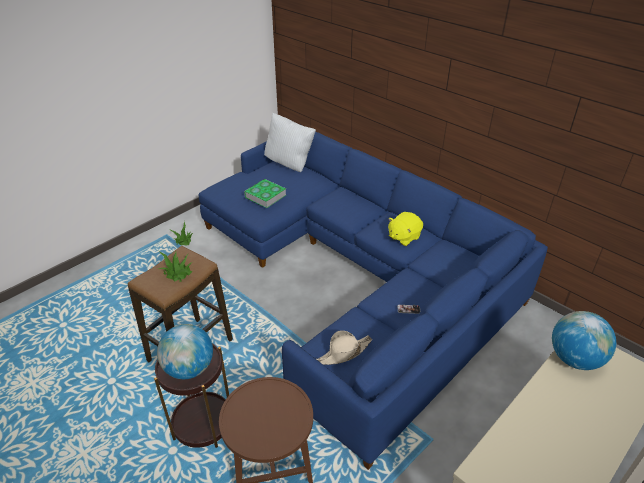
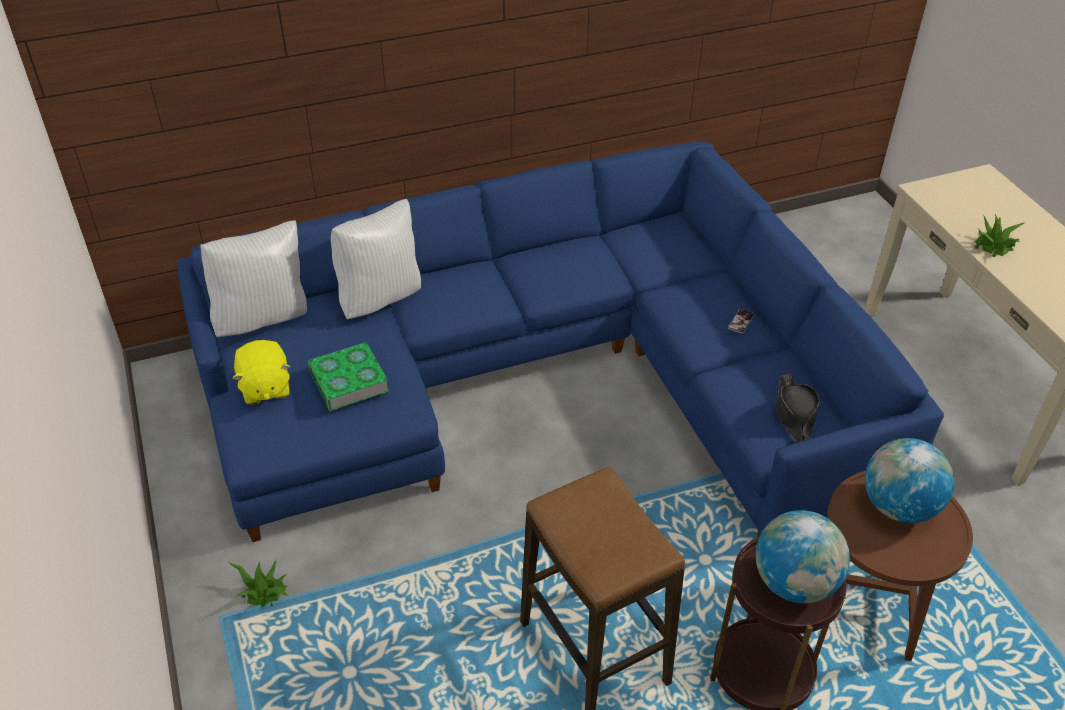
camera: 65 degrees left, 5 degrees up
(177, 272) = (607, 523): potted plant -> potted plant (993, 245)
(327, 187) = (380, 298): none -> white pillow
(343, 353) = (794, 415): beige hat -> black hat
(403, 237) = (581, 266): yellow plush toy -> yellow plush toy (265, 388)
(574, 359) = (948, 208): globe -> globe (898, 507)

